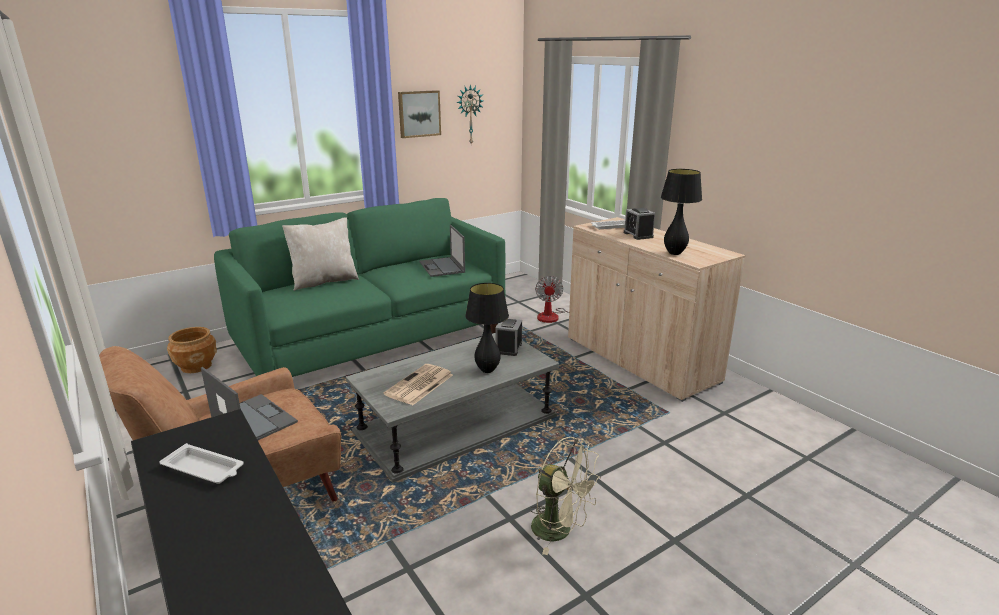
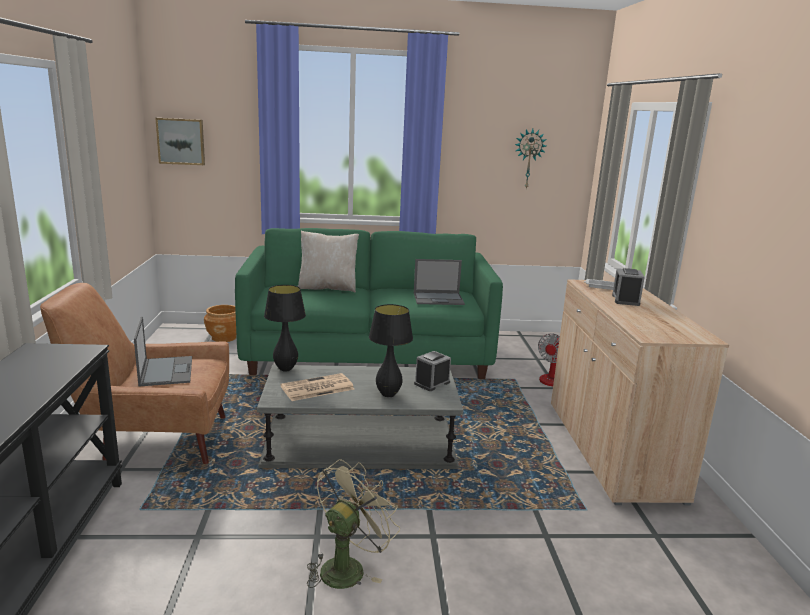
camera: 30 degrees right, 5 degrees down
(204, 469) = (30, 372): white tray -> none
(418, 113) = (471, 151): picture -> picture (181, 141)
(442, 267) = (439, 299): laptop -> laptop turned 105 degrees counterclockwise
(560, 531) = (347, 566): beige fan -> beige fan turned 120 degrees counterclockwise
(674, 253) = (637, 323): black table lamp -> black table lamp (285, 369)

